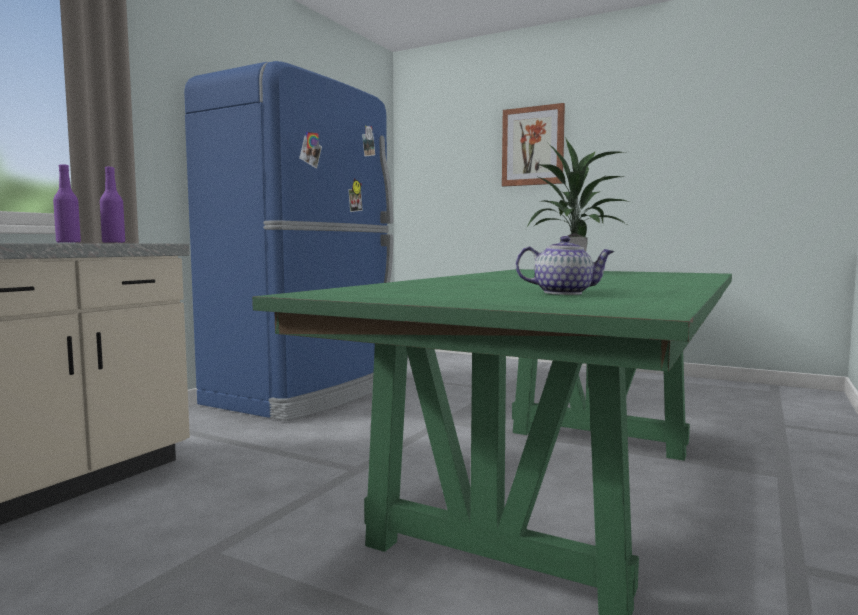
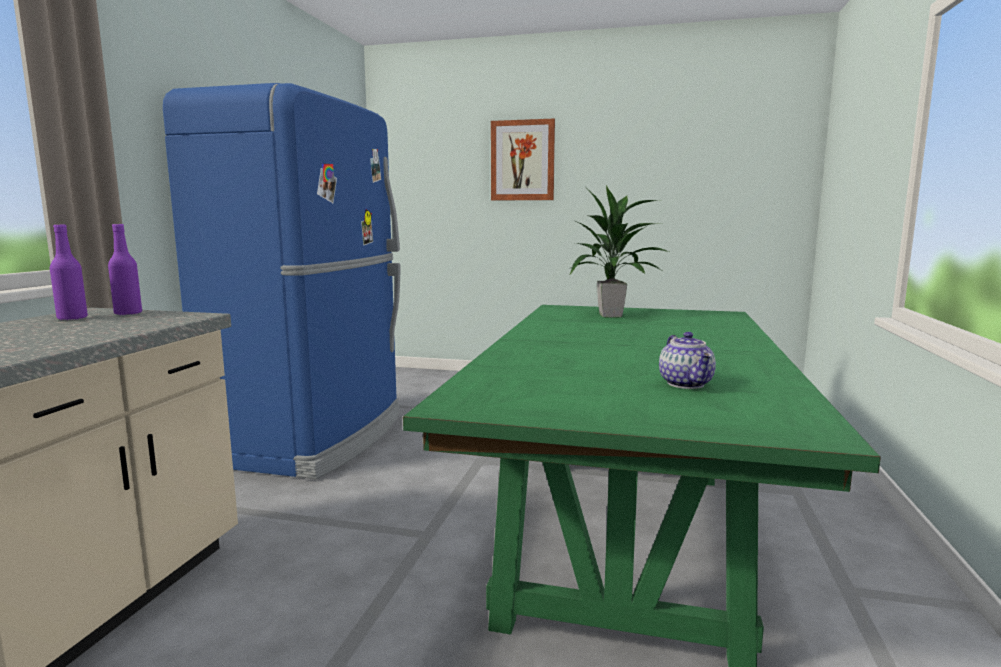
camera: 15 degrees left, 5 degrees up
(563, 293) = (687, 384): teapot -> teapot turned 90 degrees clockwise

